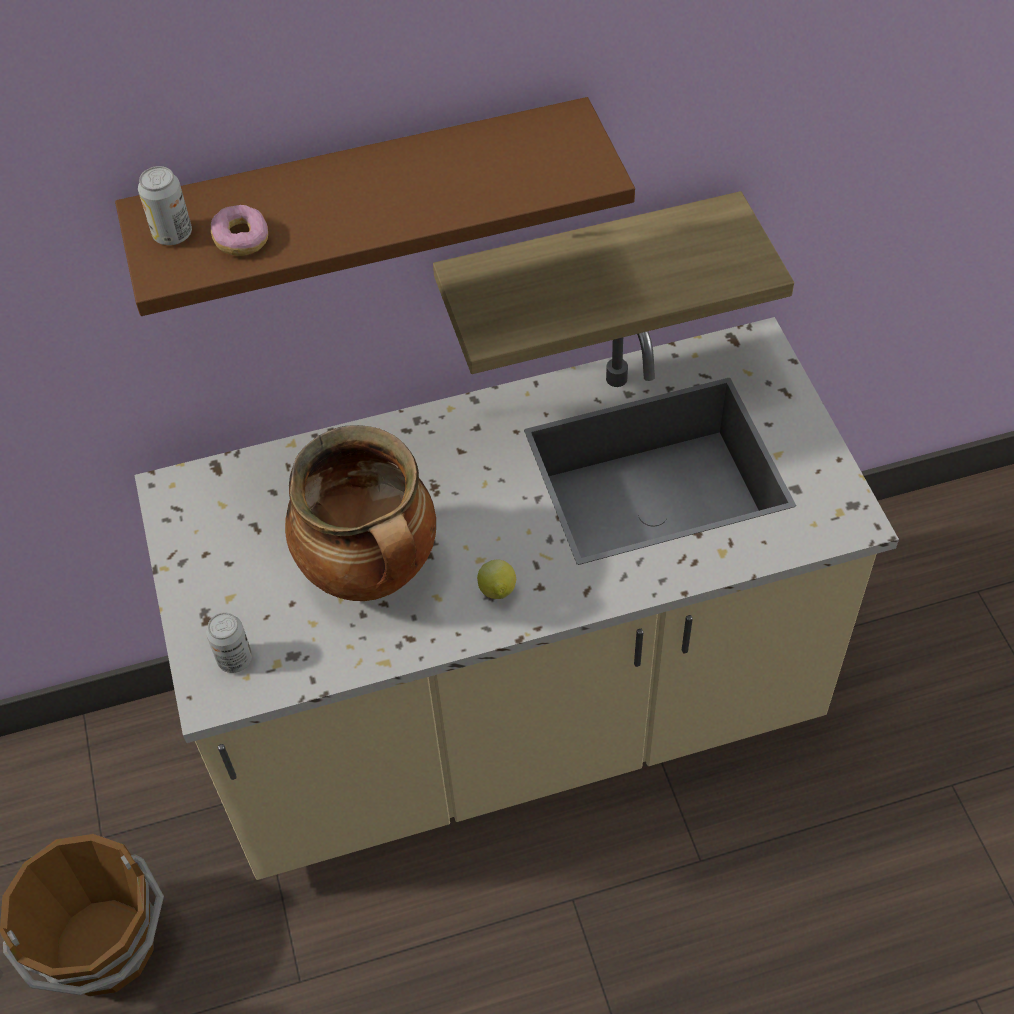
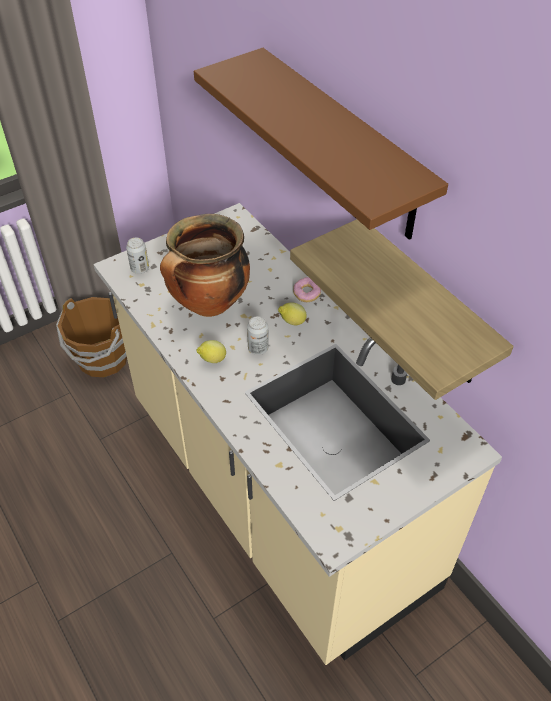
camera: 70 degrees right, 5 degrees down
(172, 234) = (245, 68): can -> can (258, 348)
(241, 240) = (250, 88): donut -> donut (306, 294)
(459, 471) = (292, 322): none -> lemon

